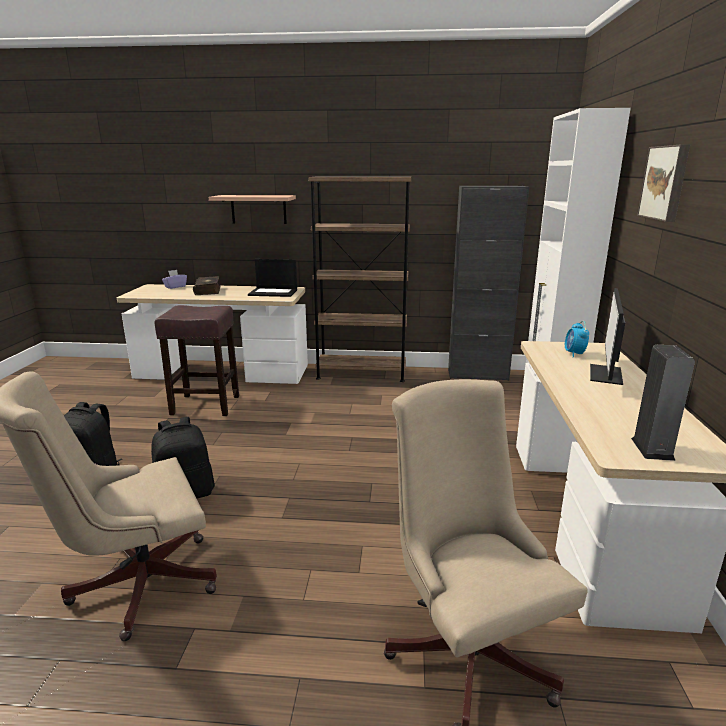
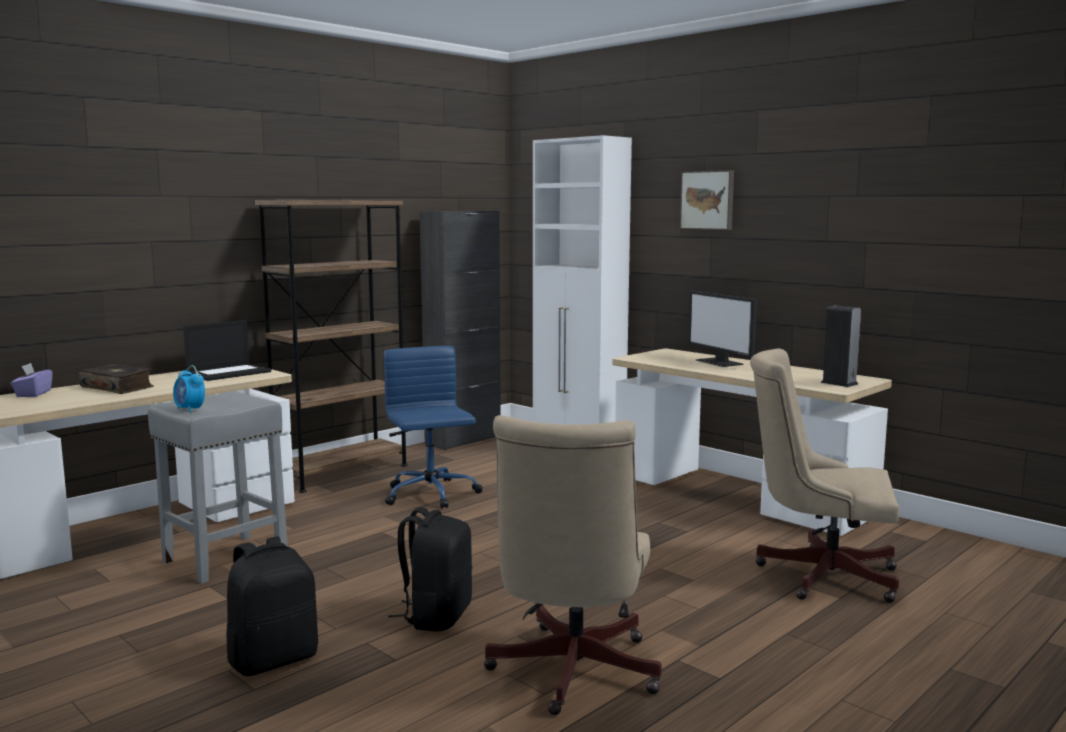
camera: 50 degrees left, 10 degrees down
(204, 405) = (224, 559): brown stool -> grey stool
(258, 209) = (167, 250): shelf -> none
(369, 408) = (431, 495): none -> blue office chair
(574, 354) = (668, 357): alarm clock -> alarm clock (190, 410)

